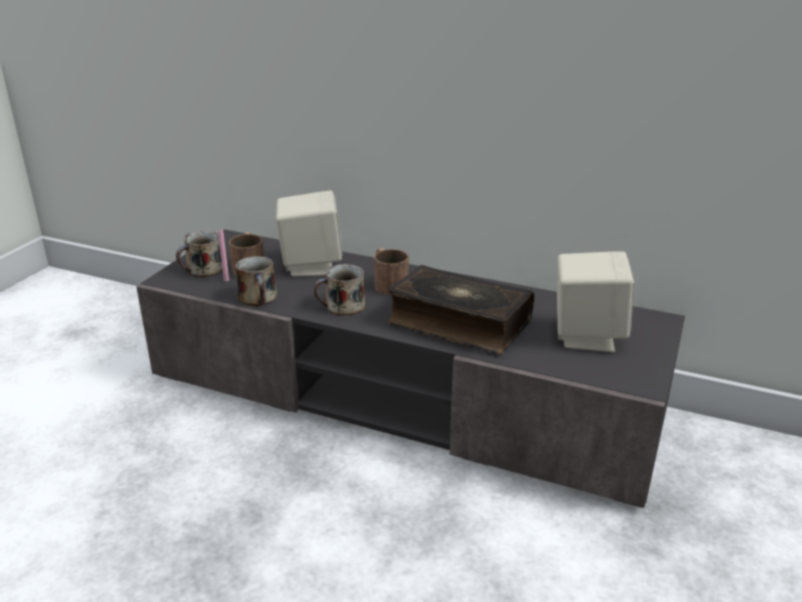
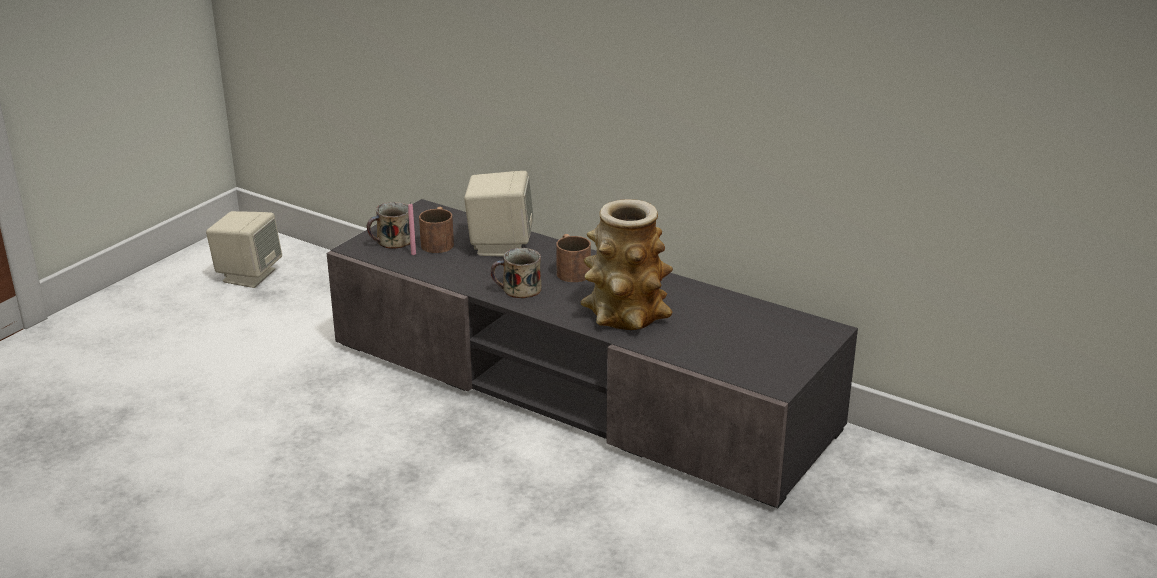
camera: 10 degrees right, 0 degrees up
(258, 298) = (440, 274): mug -> none
(458, 323) = (626, 315): book -> vase
(586, 336) = (746, 338): beige speaker -> beige speaker (248, 275)

